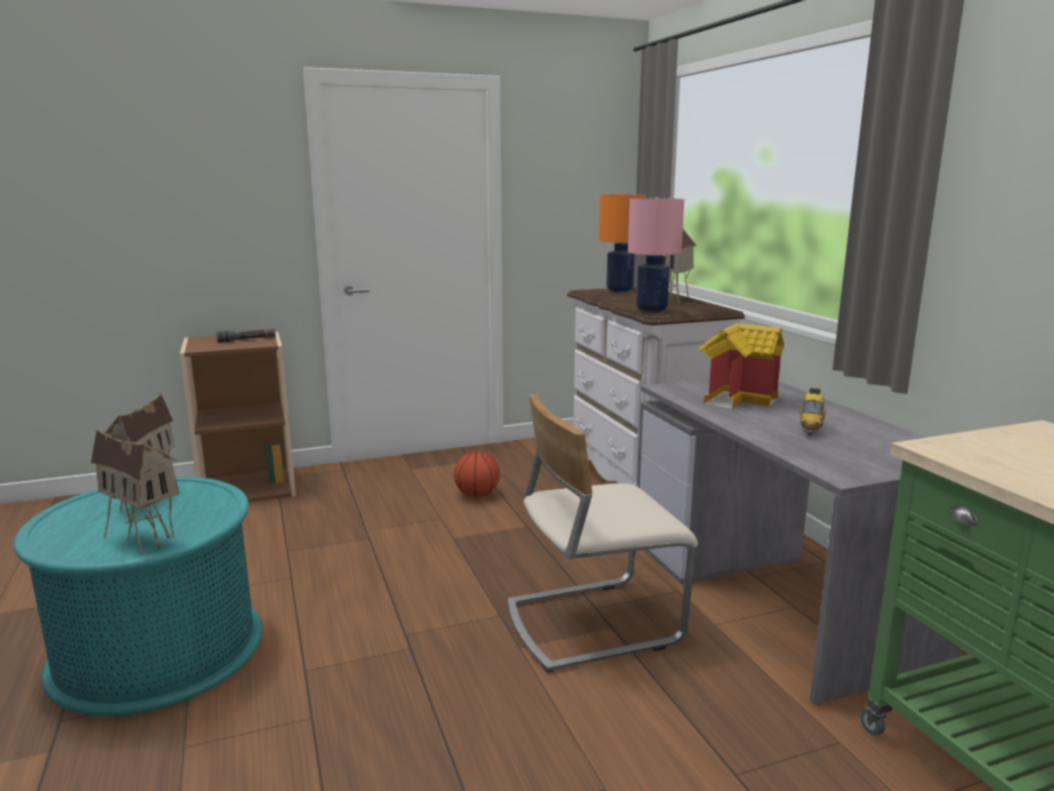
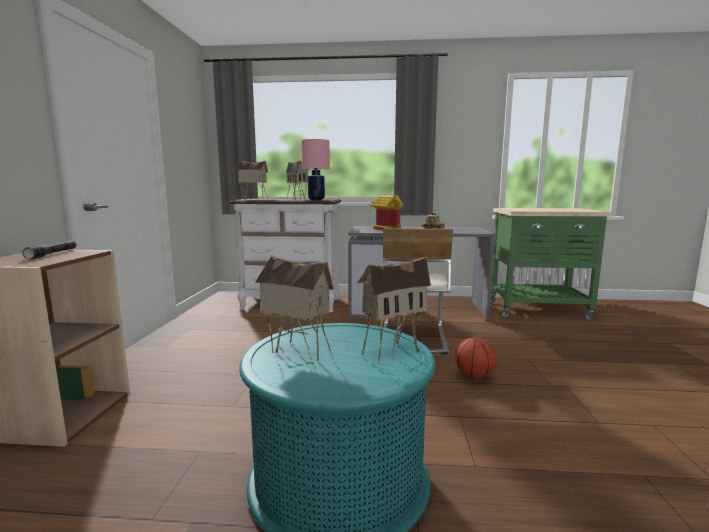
camera: 65 degrees left, 5 degrees down
(476, 495) = (243, 336): basketball -> basketball (474, 376)
(619, 290) = (253, 199): orange table lamp -> toy house

